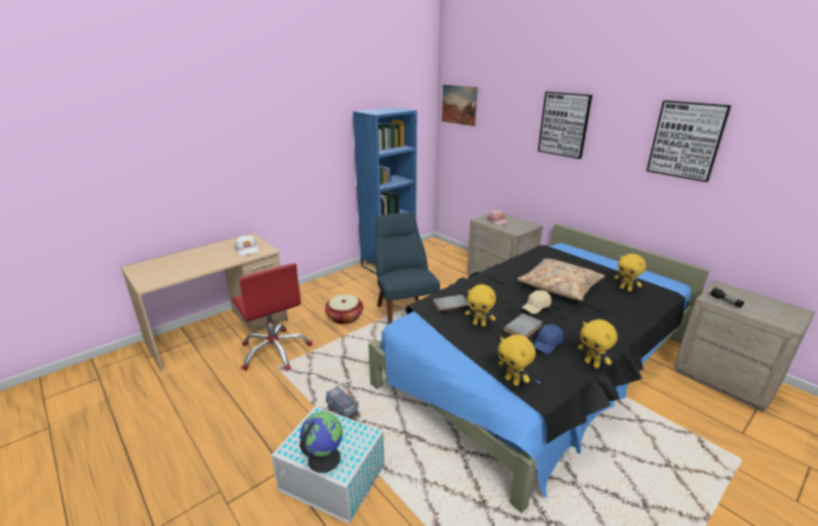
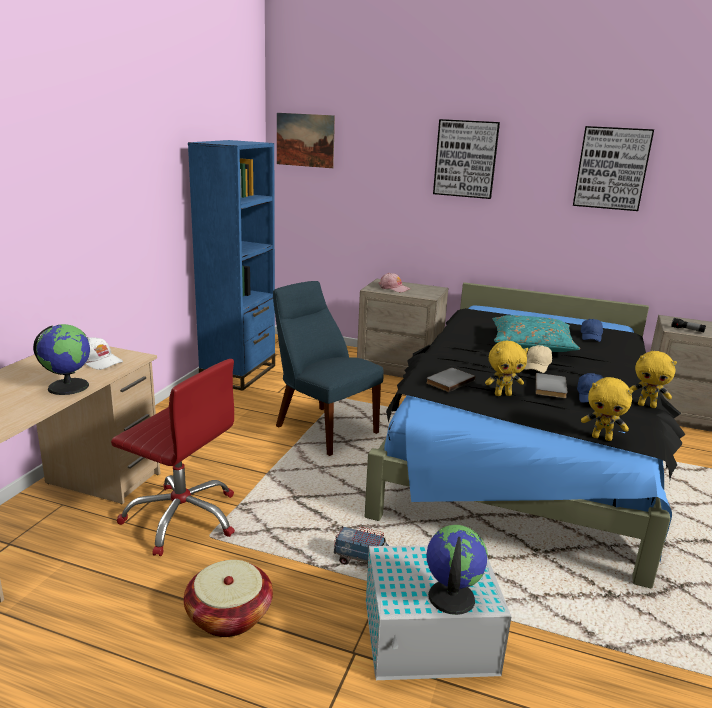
camera: 30 degrees left, 5 degrees down
(215, 263) = (68, 386): none -> globe
(344, 317) = (244, 450): basket -> basket (229, 615)
(559, 286) = (531, 344): beige pillow -> turquoise pillow
(626, 289) = (591, 337): yellow plush toy -> blue cap

